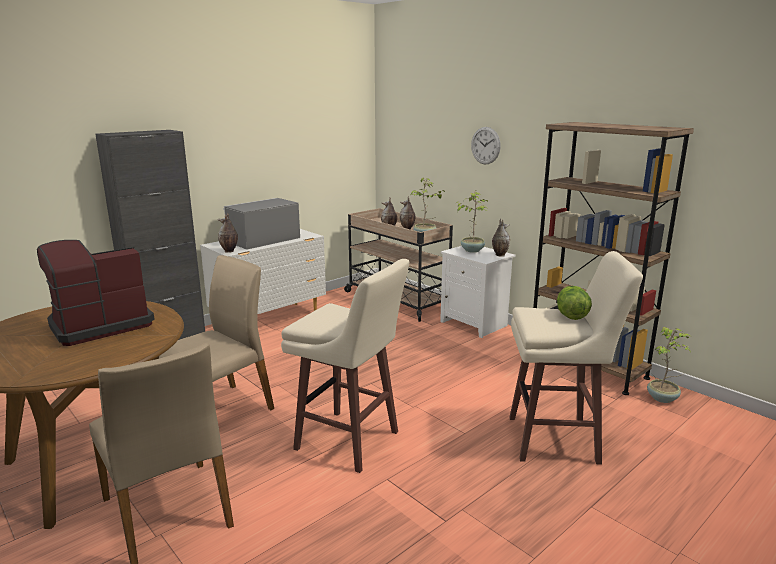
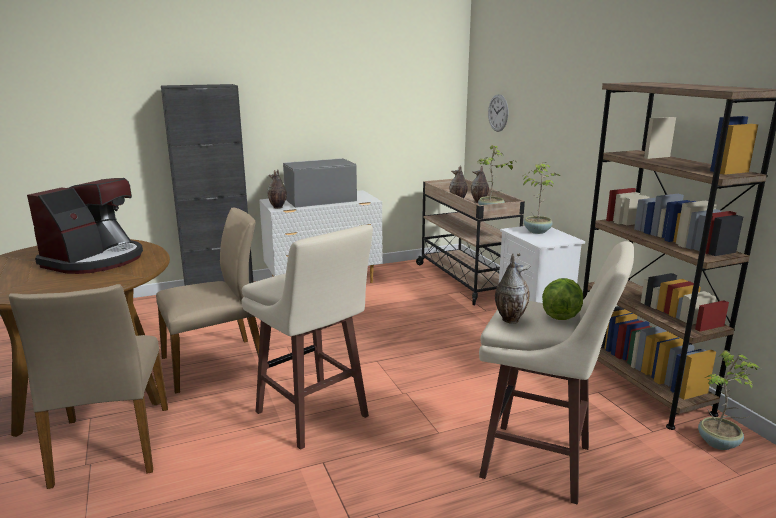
camera: 20 degrees right, 0 degrees up
(99, 325) = (95, 260): coffee machine -> coffee machine turned 135 degrees clockwise
(485, 145) = (563, 110): wall clock -> wall clock (498, 113)
(499, 255) = (564, 239): vase -> vase (509, 319)

